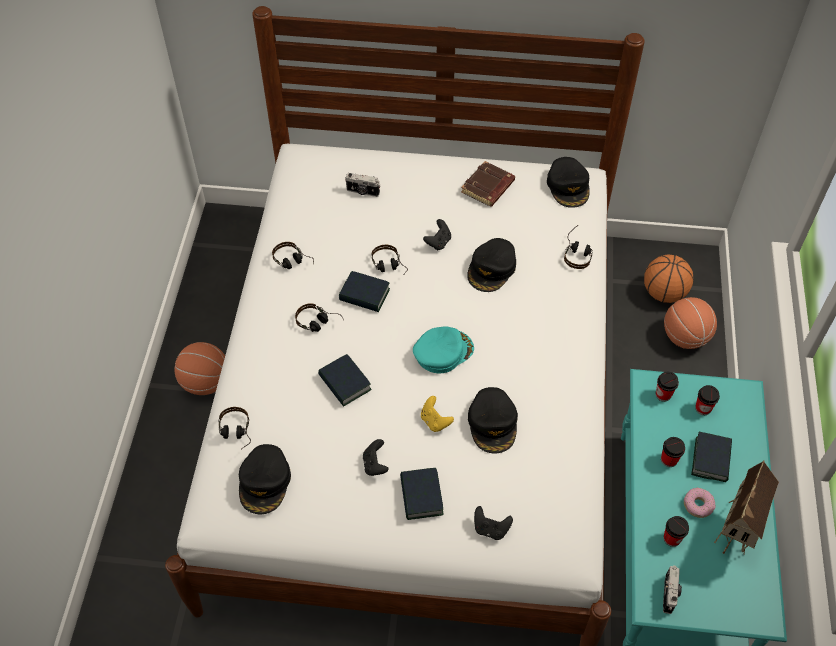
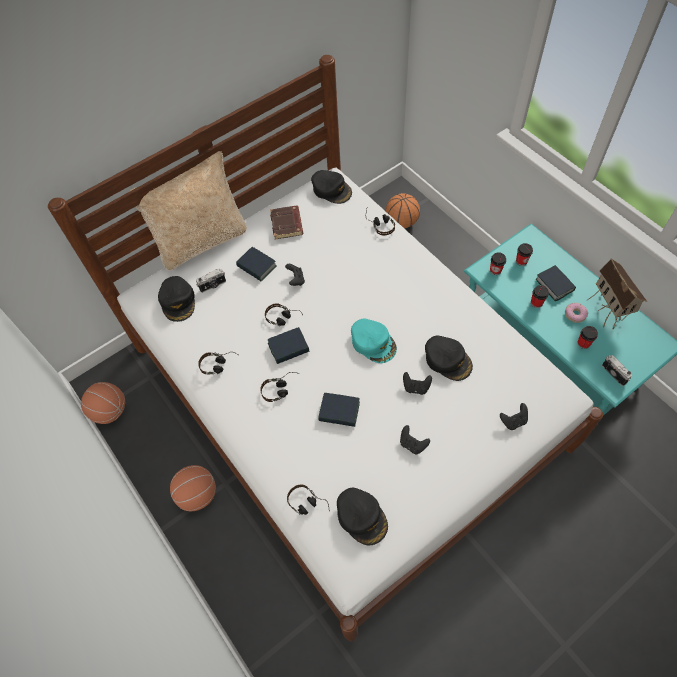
camera: 40 degrees left, 5 degrees up
(397, 149) = (203, 243): none -> beige pillow
(421, 496) = (458, 438): book -> book (257, 266)
(435, 421) = (416, 387): yellow game controller -> black game controller
(443, 352) = (373, 343): turquoise cap -> turquoise cap turned 120 degrees clockwise
(492, 269) = (345, 271): black cap -> black cap (178, 301)
(685, 337) = (437, 238): basketball -> basketball (110, 411)

